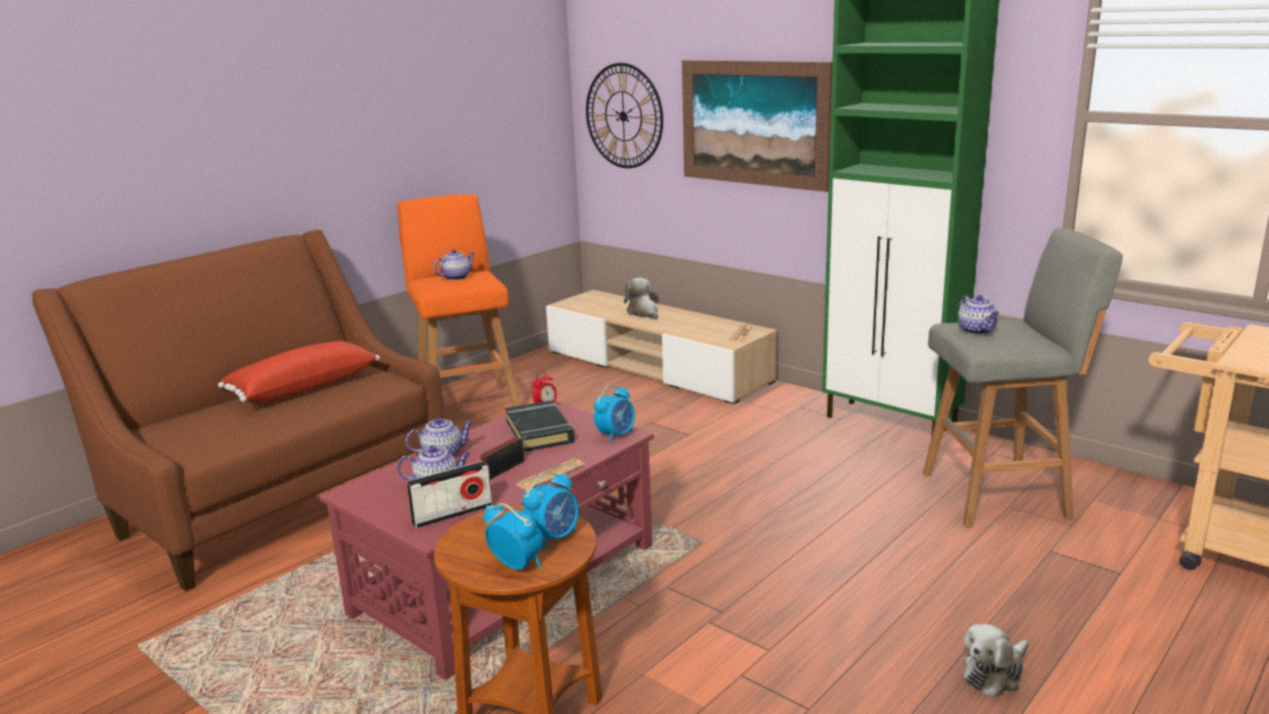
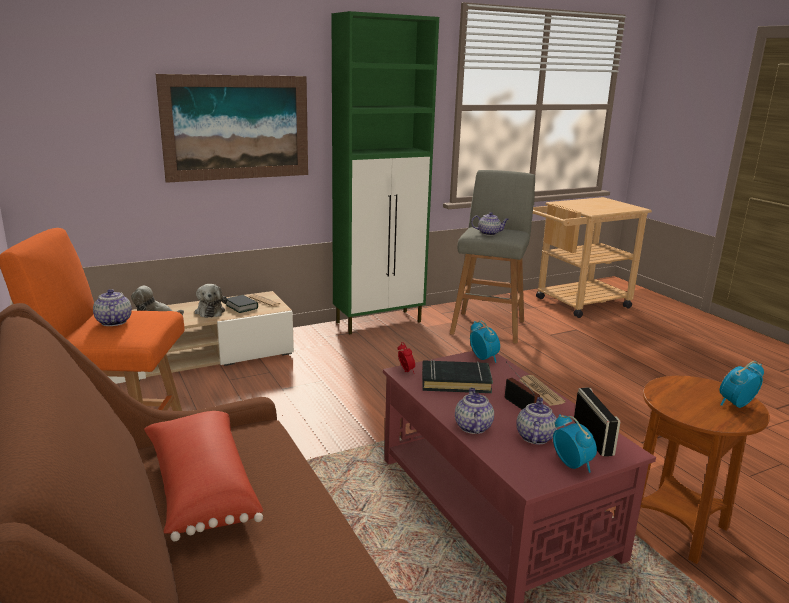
camera: 70 degrees left, 0 degrees up
(554, 537) = (696, 388): alarm clock -> alarm clock (572, 464)
(623, 116) = (76, 131): wall clock -> none
(711, 331) = (242, 307): none -> book
(995, 674) = (651, 379): plush toy -> plush toy (210, 311)

